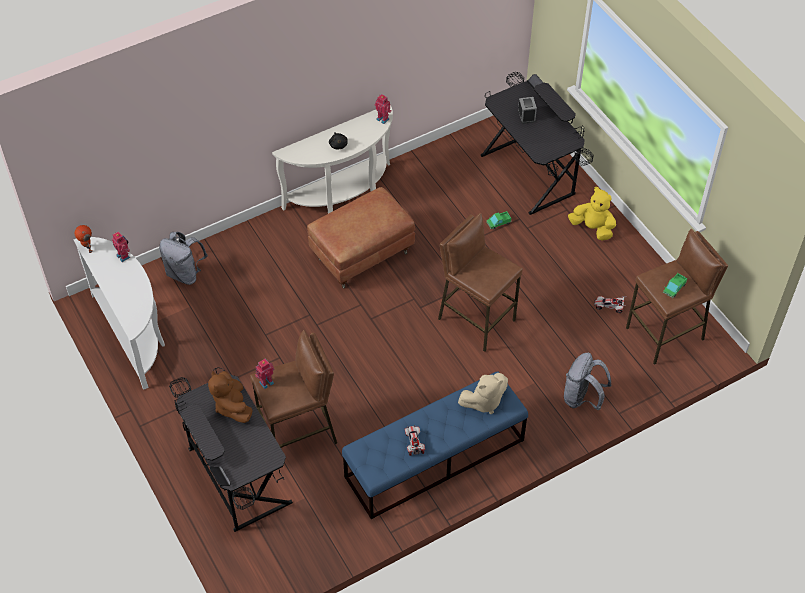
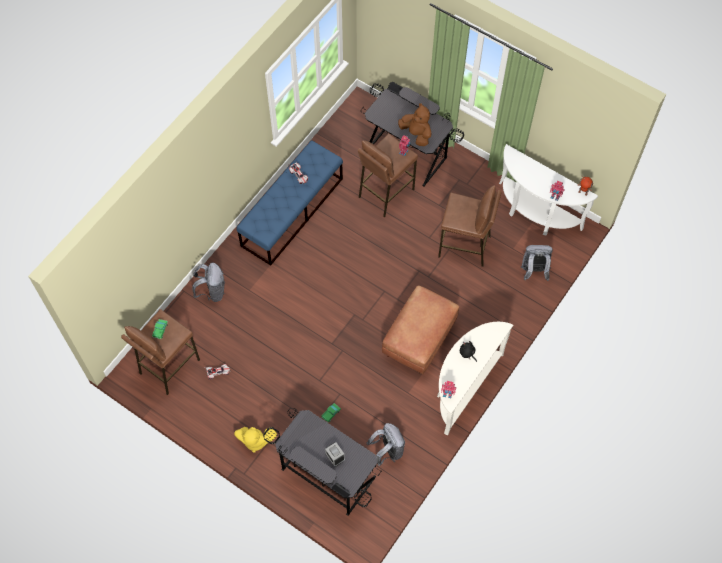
camera: 155 degrees right, 10 degrees up
(456, 171) = (387, 451): none -> grey backpack
(476, 319) = (310, 321): brown stool -> brown stool (464, 246)
(483, 401) = (267, 220): beige plush toy -> none

